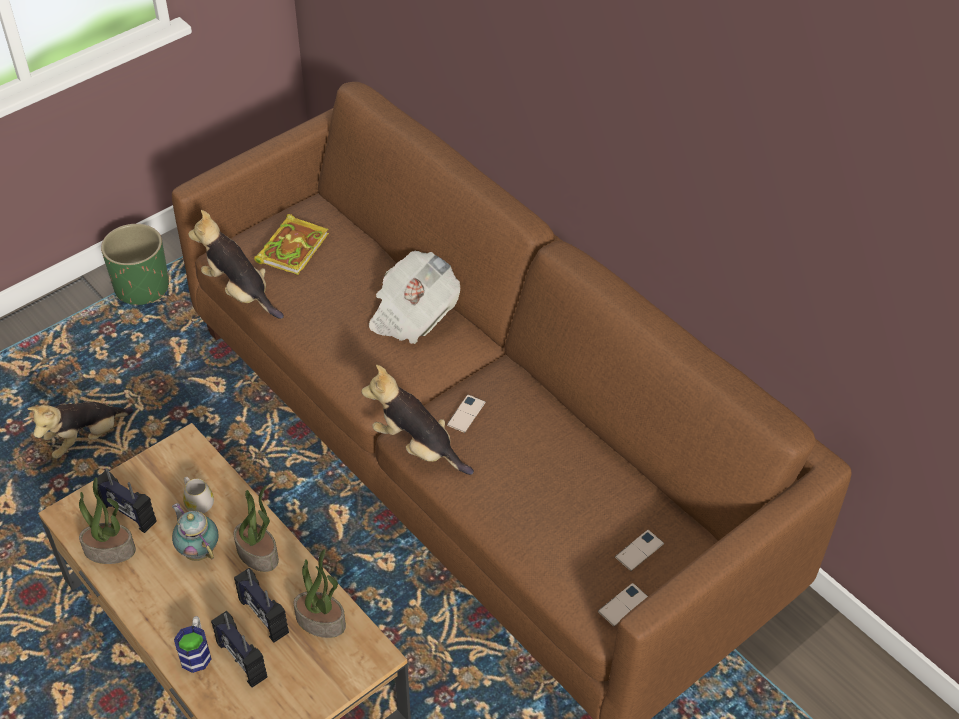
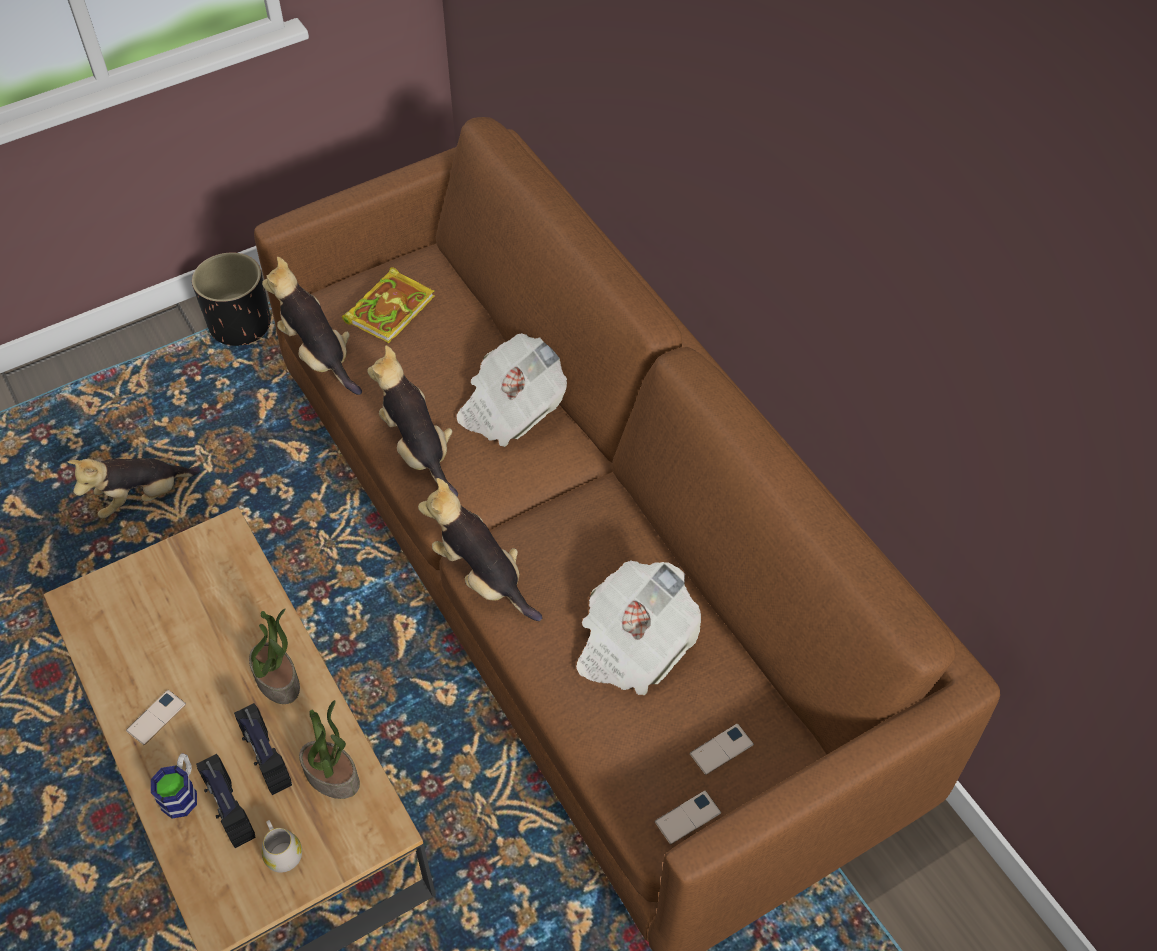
camera: 10 degrees right, 5 degrees up
(110, 549) = (113, 651): potted plant -> none
(128, 514) = (142, 609): radio -> none
(142, 287) = (240, 325): green planter -> black planter
(197, 502) = (223, 606): white mug -> white mug (282, 852)
(198, 550) = (211, 665): teapot -> none
(341, 355) = (418, 449): none -> plush toy
(466, 414) = (548, 542): phone -> phone (156, 717)
(552, 482) = (632, 645): none -> newspaper

